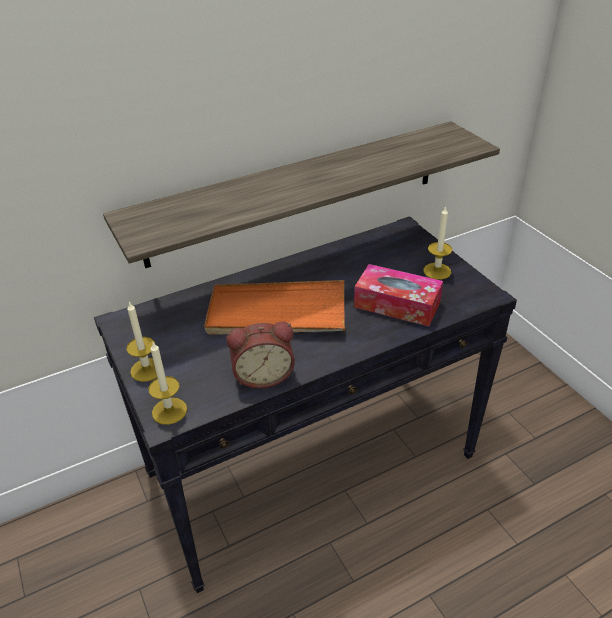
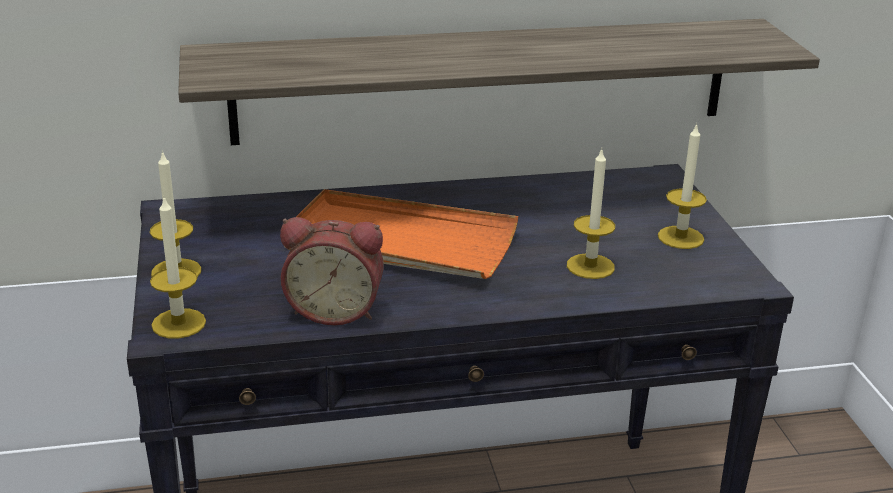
camera: 15 degrees right, 10 degrees down
(397, 304) = (590, 266): tissue box -> candle

